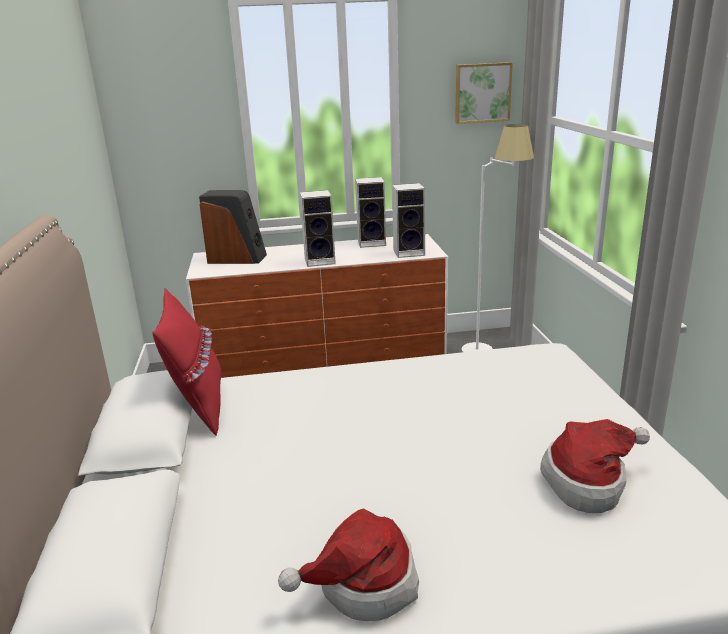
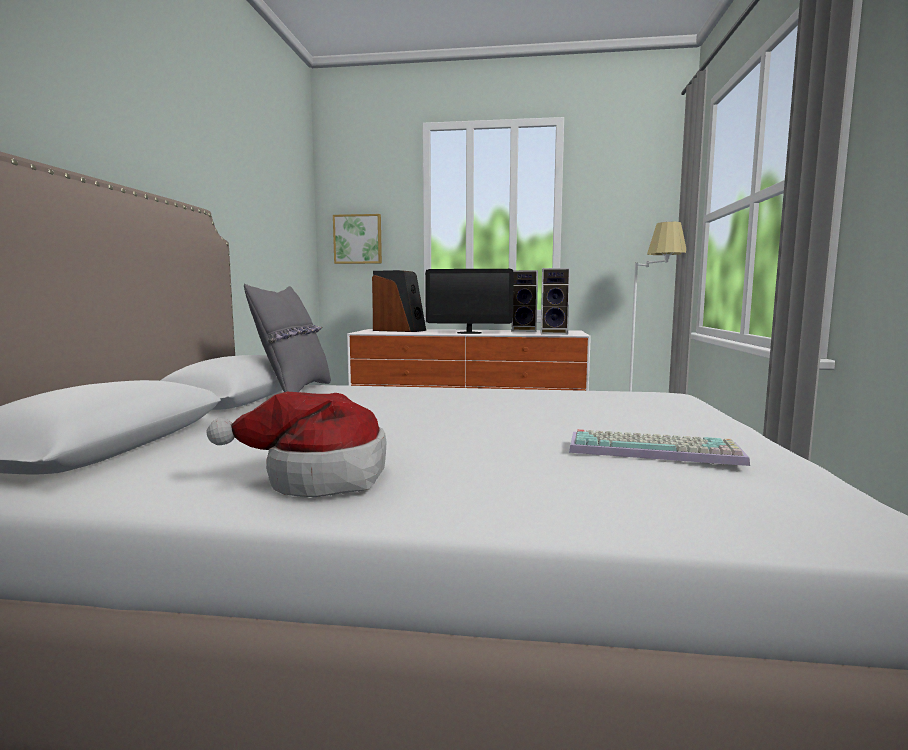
camera: 15 degrees right, 15 degrees down
(198, 406) = (294, 391): red pillow -> grey pillow
(321, 261) = (469, 333): speaker -> monitor
(482, 93) = (642, 206): picture -> picture (358, 239)
(589, 481) = (655, 450): hat -> keyboard

